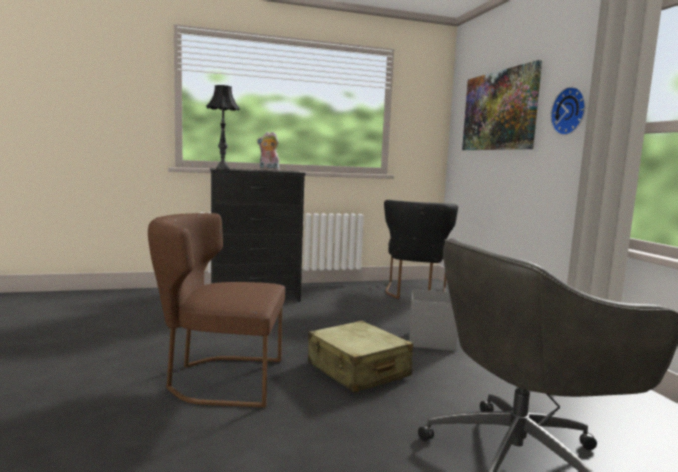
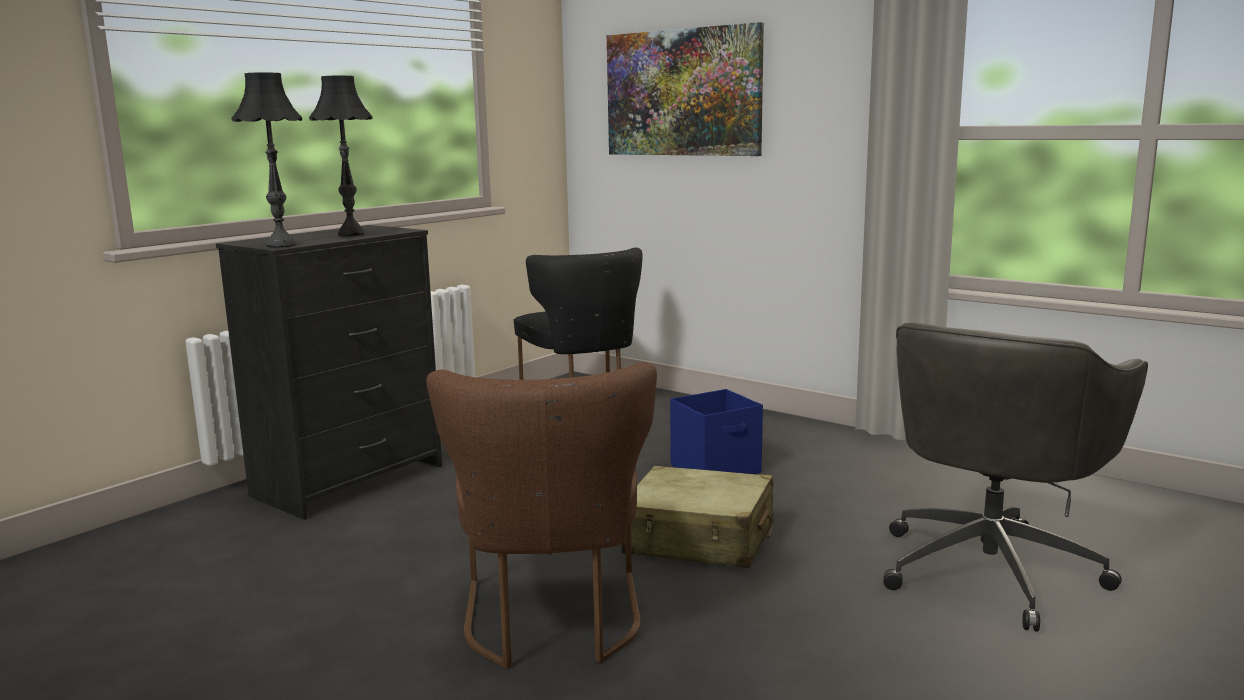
camera: 35 degrees left, 5 degrees up
(219, 379) = (552, 624): brown chair -> brown chair turned 60 degrees counterclockwise
(268, 170) = (351, 234): plush toy -> black table lamp
(432, 341) = (716, 469): grey storage box -> blue storage box
(570, 111) = (825, 103): wall clock -> none

